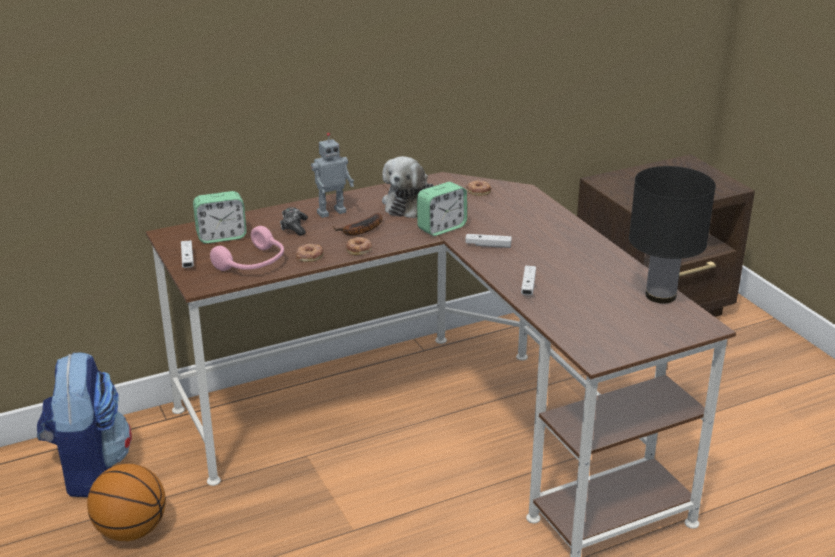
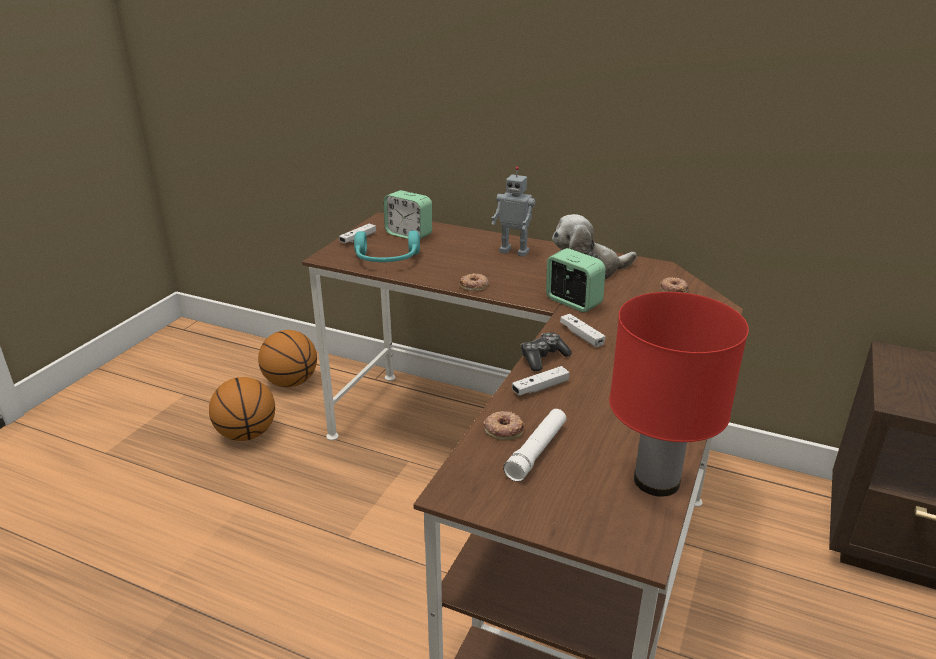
camera: 50 degrees right, 0 degrees up
(89, 469) = (291, 382): backpack -> basketball
(253, 263) = (386, 260): pink headphones -> turquoise headphones
(294, 227) = (466, 250): game controller -> game controller (543, 358)
(309, 256) = (431, 273): donut -> donut (503, 429)
(361, 230) = (506, 274): banana -> none
(441, 228) = (573, 302): alarm clock -> alarm clock turned 150 degrees counterclockwise
(591, 316) = (536, 451): none -> white flashlight
(660, 296) = (655, 481): black table lamp -> red table lamp

